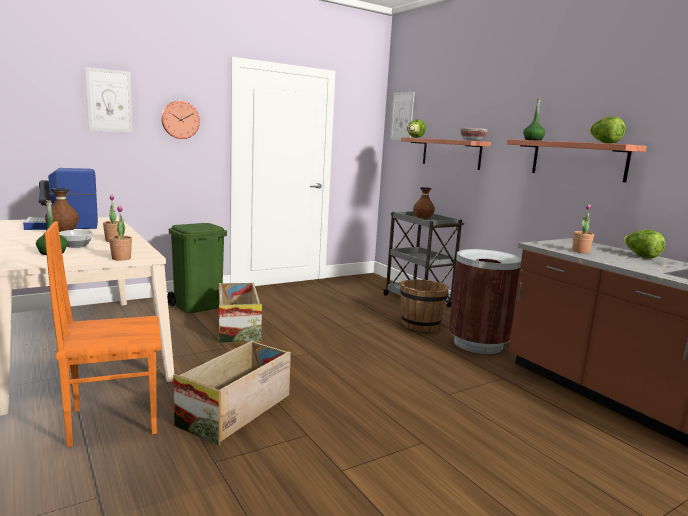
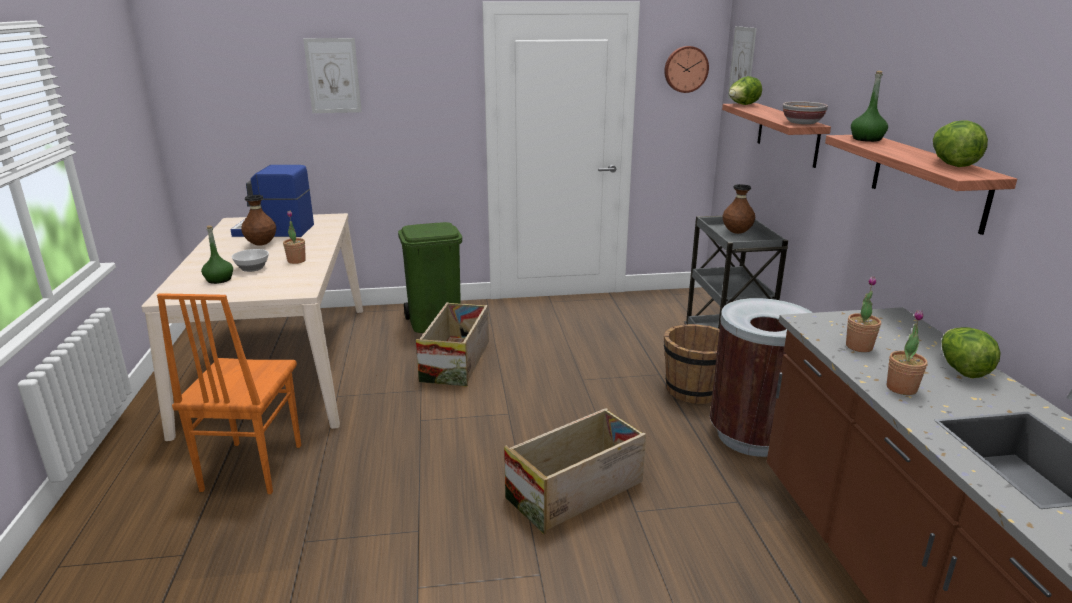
camera: 25 degrees right, 10 degrees up
(113, 420) = (250, 468): orange chair -> orange chair turned 90 degrees counterclockwise
(121, 258) = (272, 294): potted plant -> potted plant (901, 388)
(180, 120) = (418, 92): wall clock -> wall clock (685, 69)
(236, 409) = (371, 479): crate -> crate (576, 490)

